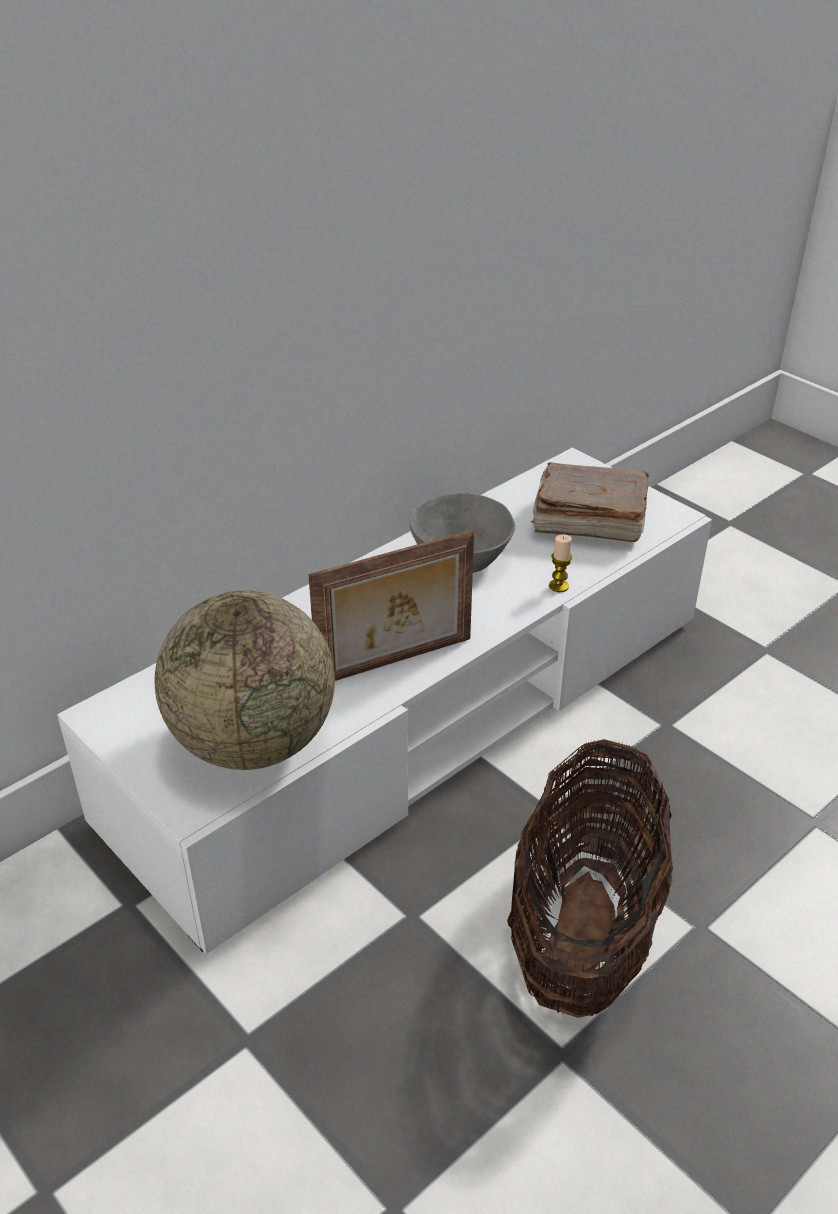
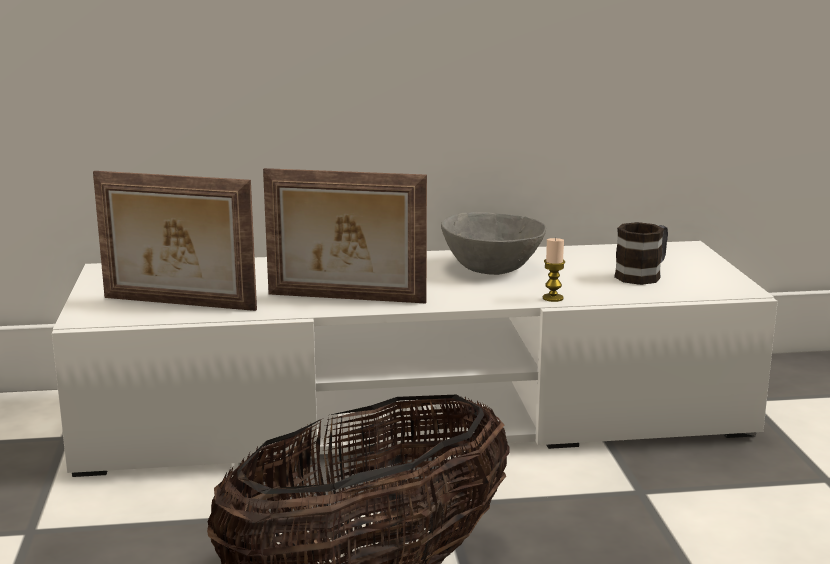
camera: 35 degrees right, 20 degrees down
(253, 742) = (178, 304): globe -> picture frame
(587, 520) = (643, 275): brown book -> mug

